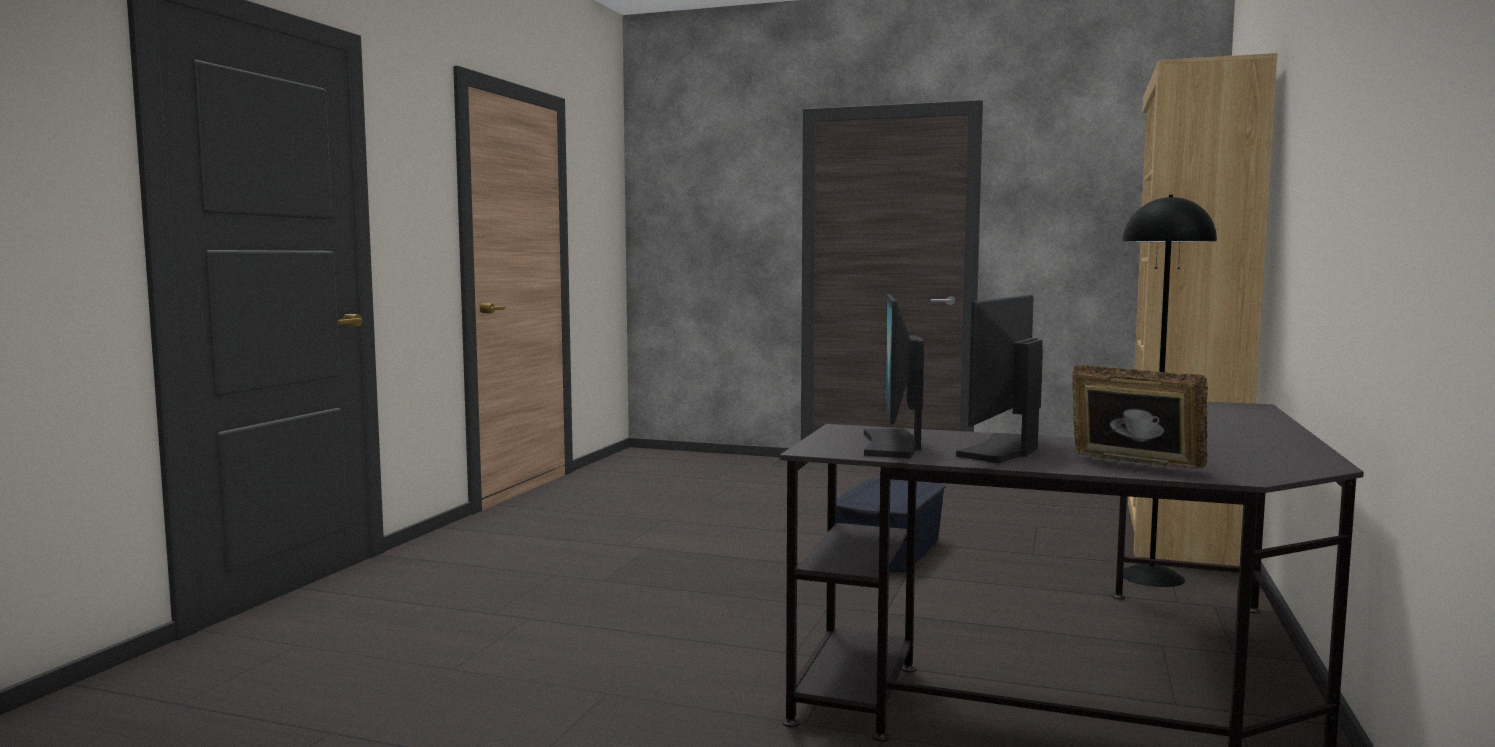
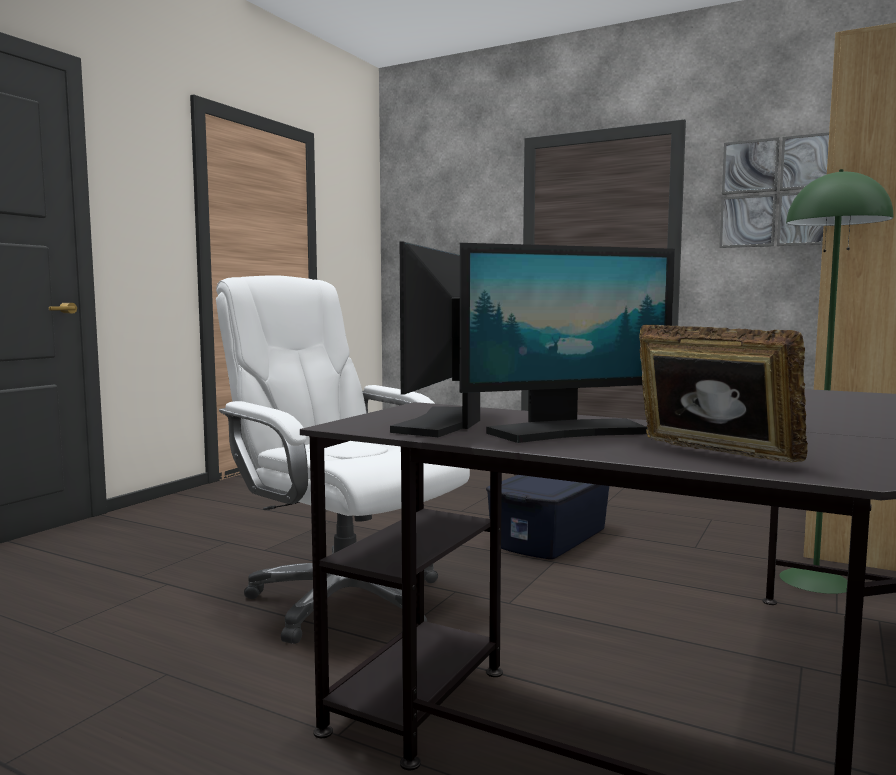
camera: 10 degrees right, 0 degrees up
(725, 620) = (344, 599): none -> white office chair
(1004, 449) = (566, 432): monitor -> monitor turned 150 degrees counterclockwise
(1079, 182) = (778, 192): none -> picture
(1152, 576) = (816, 580): black floor lamp -> green floor lamp

